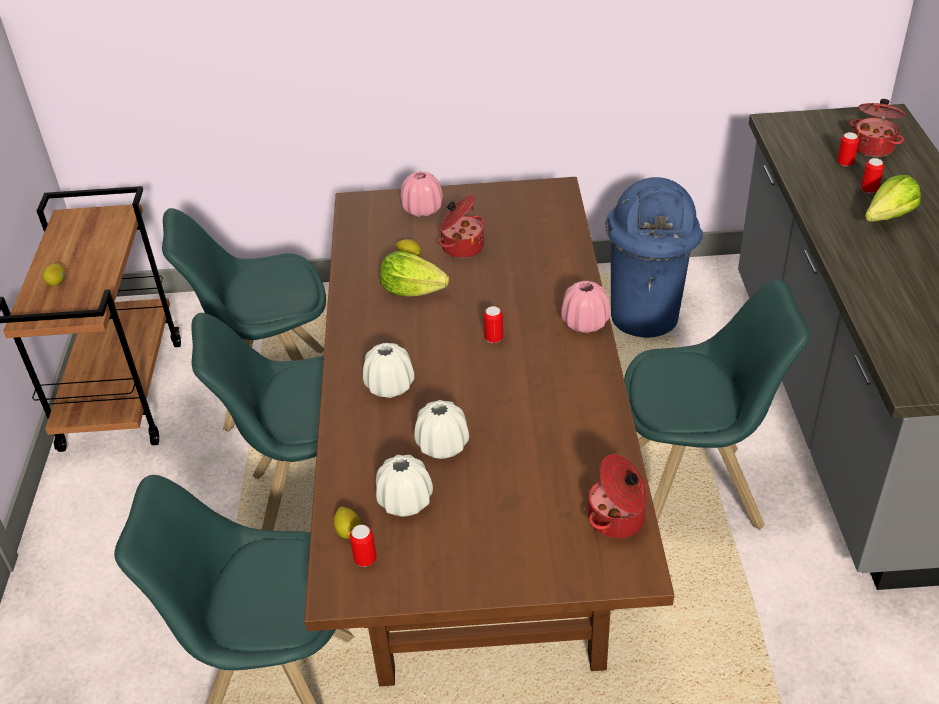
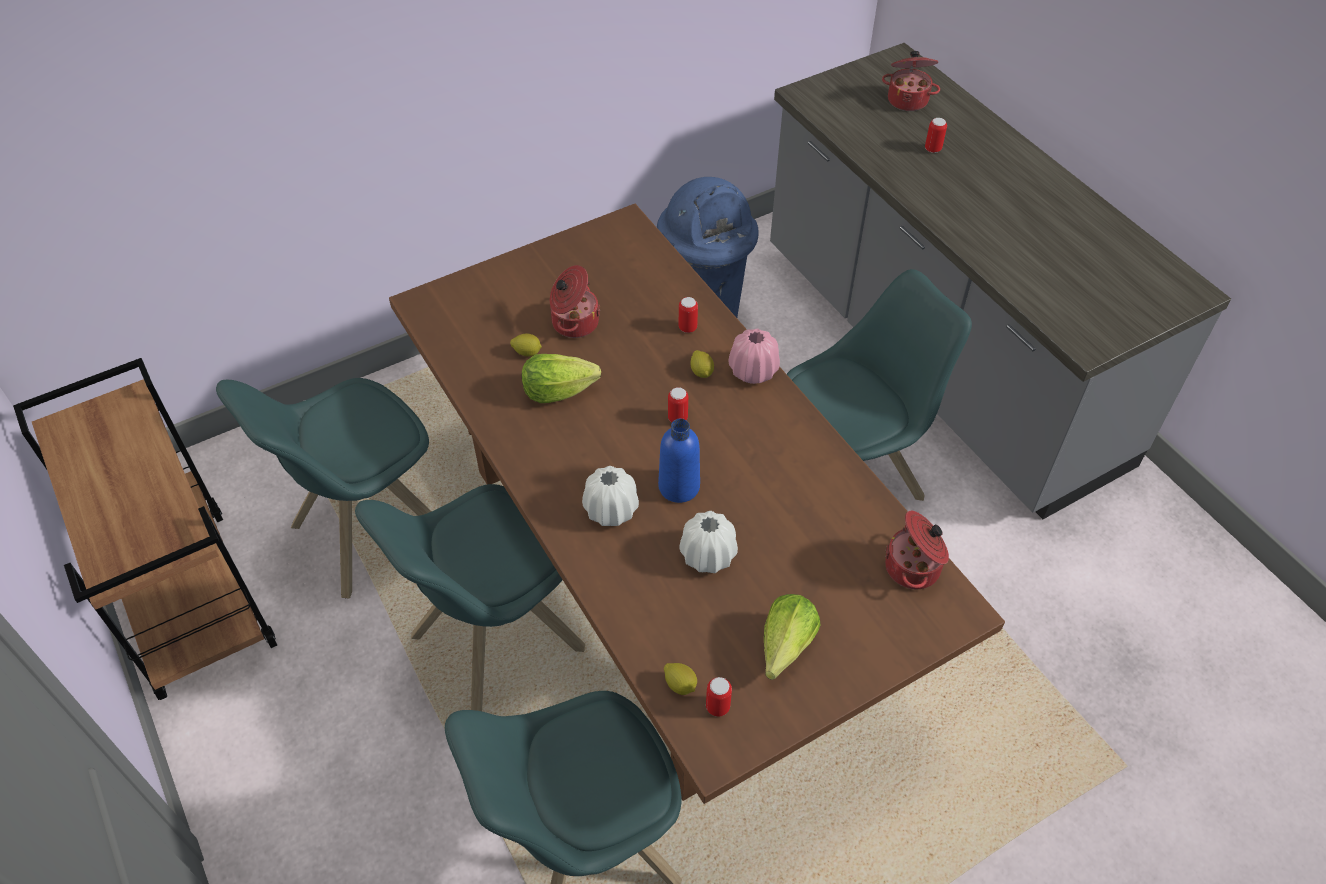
camera: 30 degrees left, 10 degrees up
(57, 282) = (113, 516): lemon -> lemon (701, 372)
(405, 501) = (713, 630): white vase -> none
(422, 209) = (501, 290): pink vase -> none
(457, 388) = (679, 486): none -> blue bottle
(844, 163) = (894, 124): can -> can (687, 328)
(883, 219) = (963, 178): lettuce -> lettuce (781, 652)

